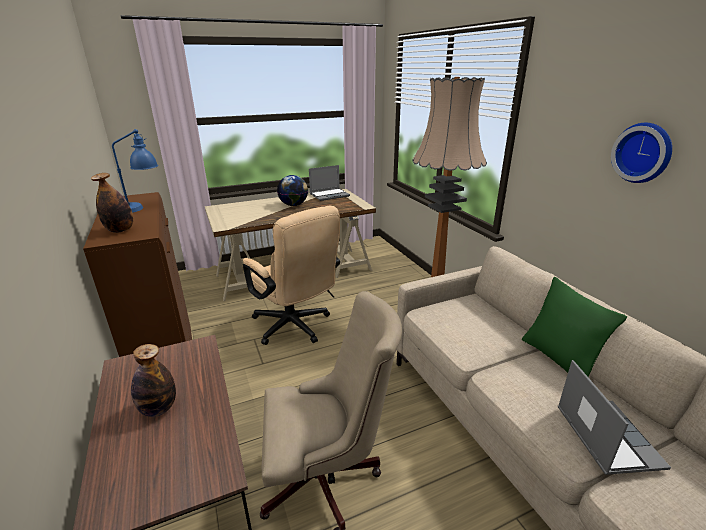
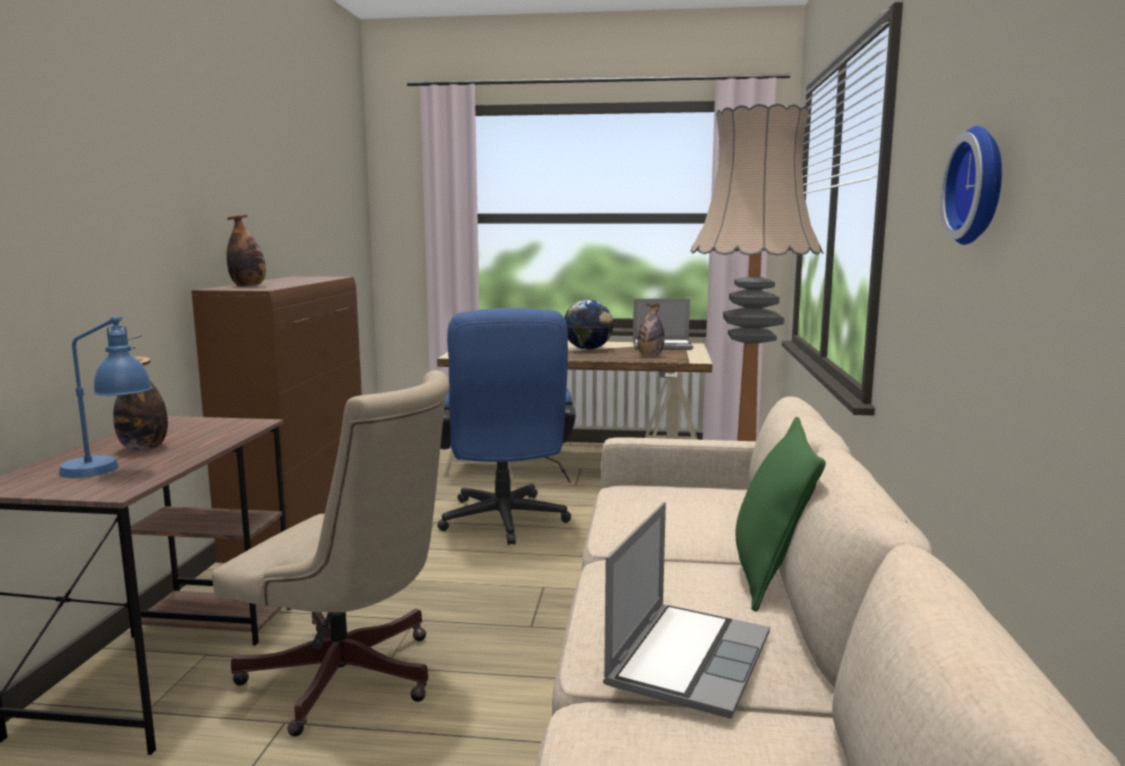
camera: 30 degrees right, 15 degrees down
(141, 207) = (307, 280): blue table lamp -> blue table lamp (111, 470)
(295, 327) = (504, 523): beige office chair -> blue office chair
(335, 206) = (650, 355): none -> bottle

